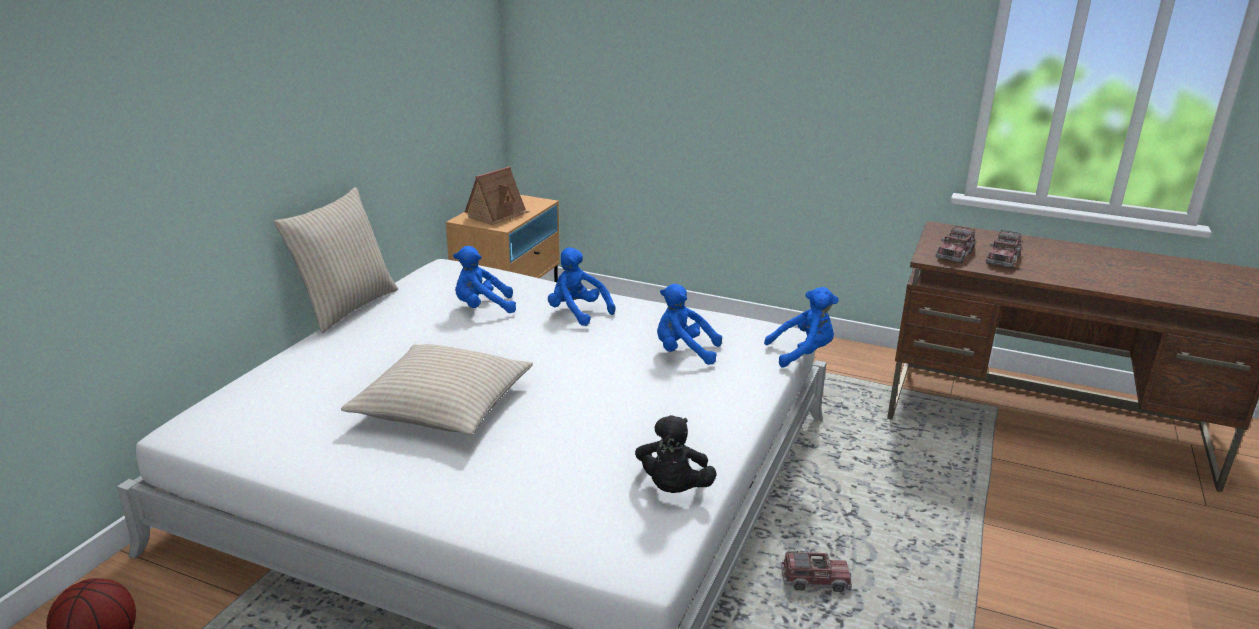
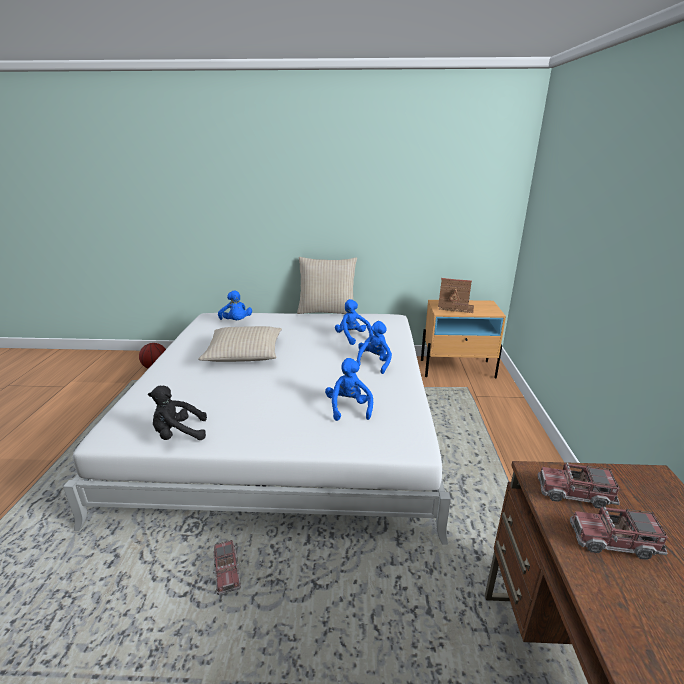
camera: 70 degrees right, 0 degrees up
(803, 353) = (387, 461): blue plush toy -> blue plush toy (236, 322)

